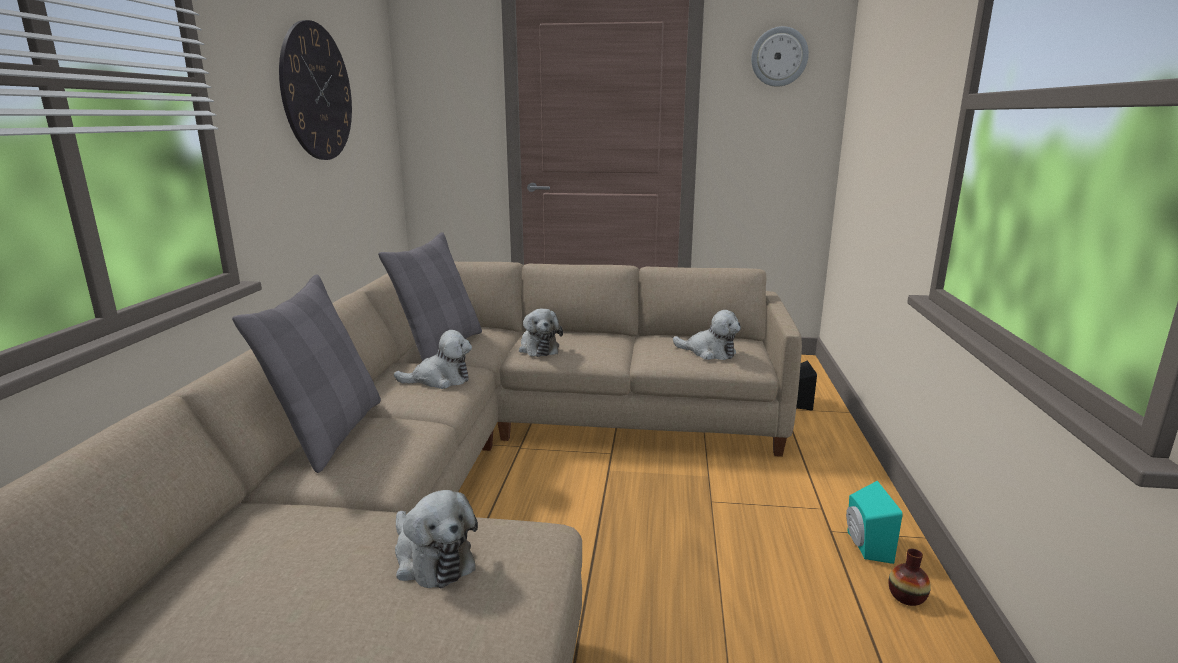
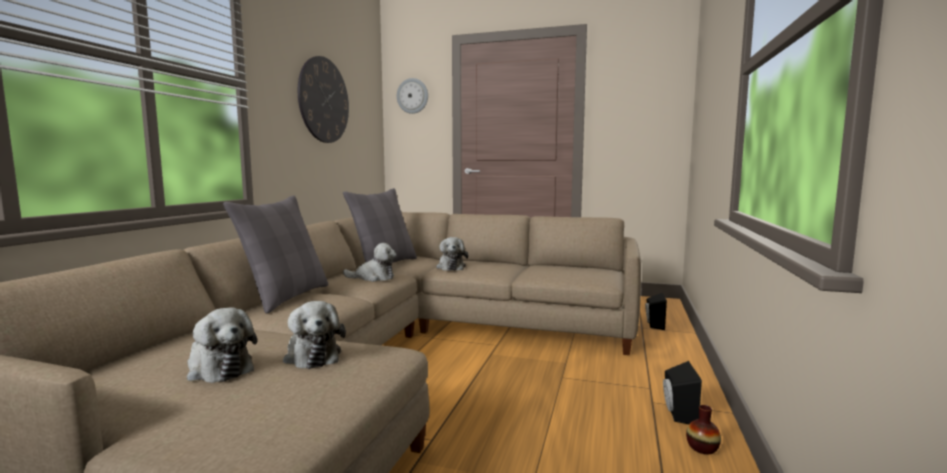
camera: 10 degrees right, 10 degrees down
(709, 352) = (574, 273): plush toy -> plush toy (218, 368)
(779, 57) = (641, 77): wall clock -> wall clock (412, 96)
(864, 546) = (677, 413): turquoise speaker -> black speaker

